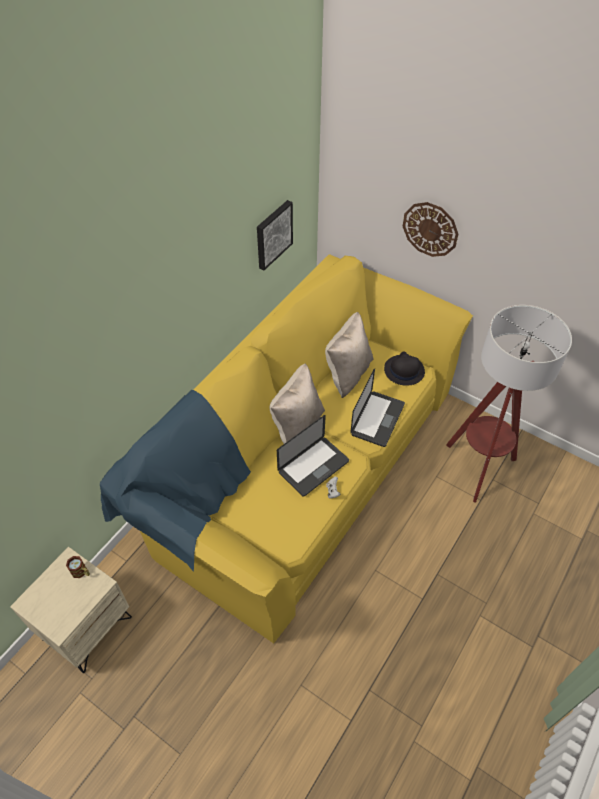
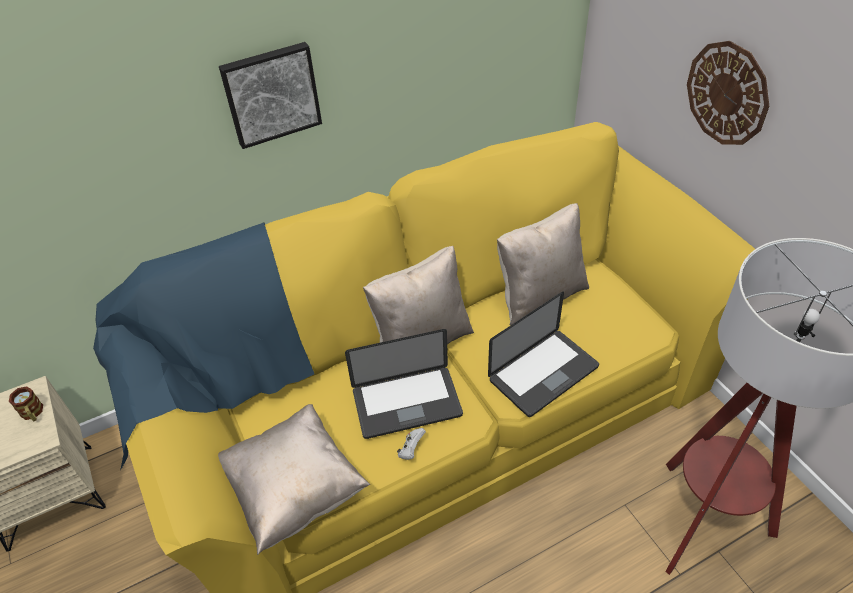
camera: 30 degrees right, 5 degrees down
(273, 234) = (483, 51): picture -> picture (271, 94)
(282, 541) = (293, 490): none -> beige pillow
(404, 370) = (627, 319): black hat -> none

